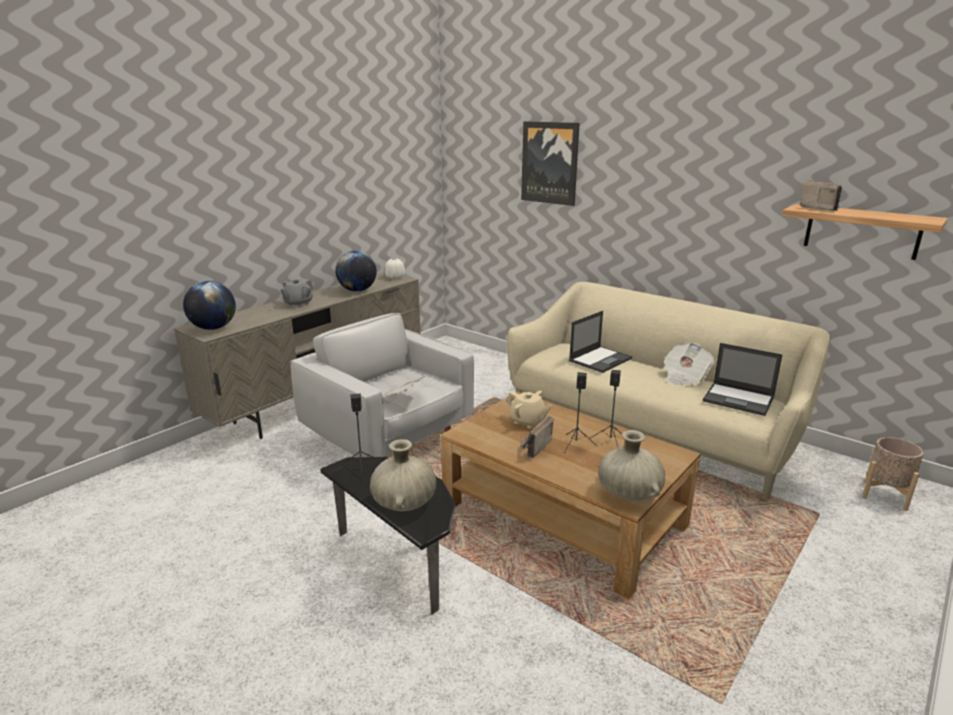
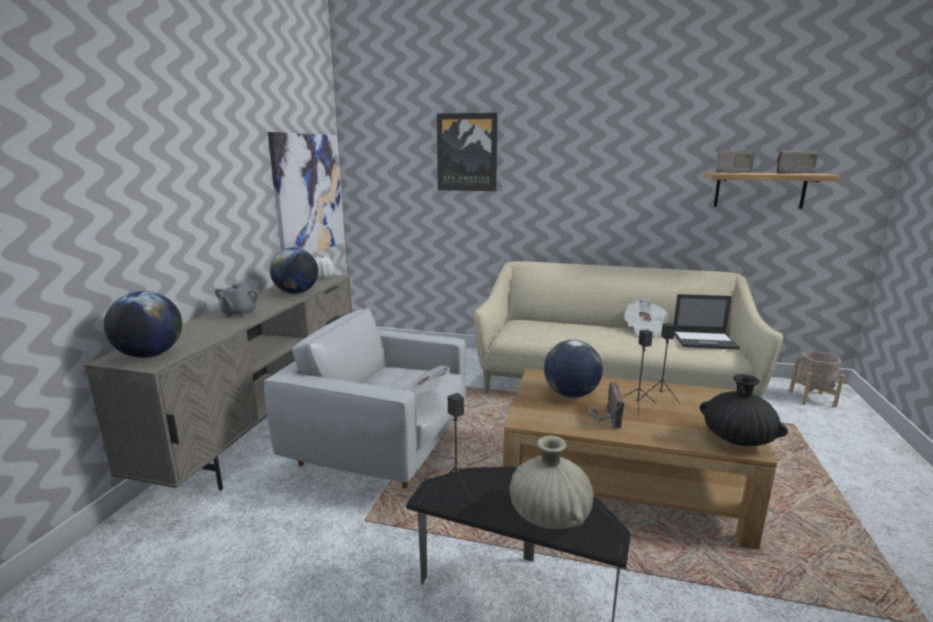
camera: 25 degrees left, 5 degrees down
(398, 198) = (309, 194): none -> picture
(528, 421) = (570, 394): beige teapot -> globe
(600, 359) = (563, 328): laptop -> none
(628, 493) = (737, 440): beige vase -> black vase
(893, 216) = (792, 173): none -> radio

